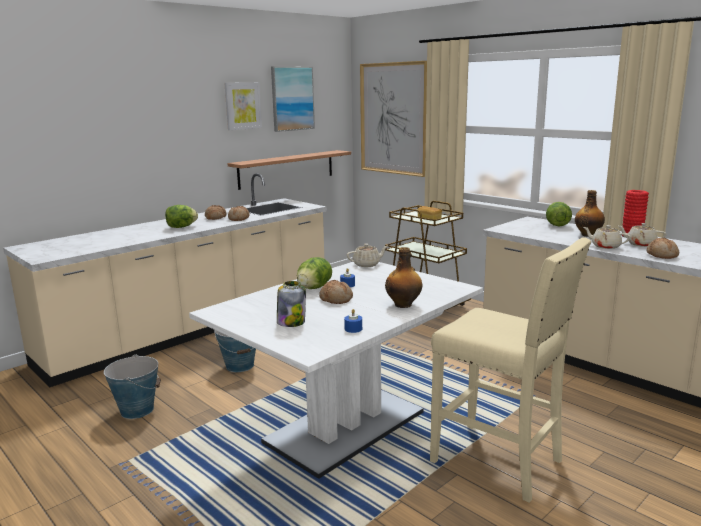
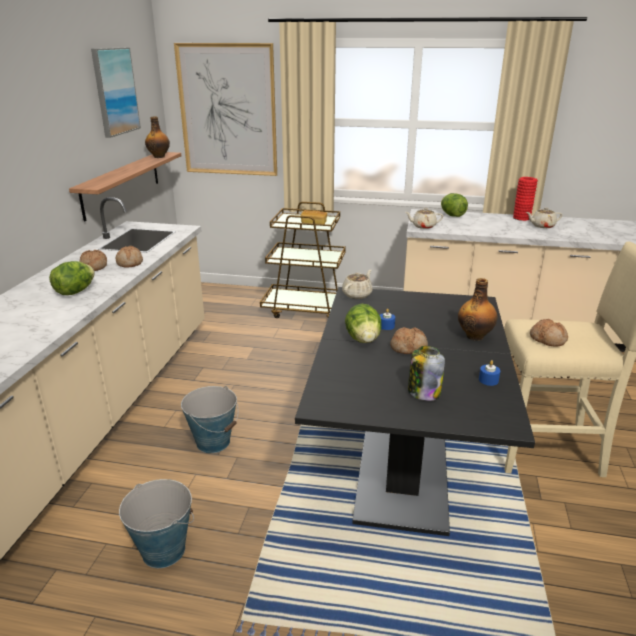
camera: 35 degrees left, 10 degrees up
(242, 106) = (72, 106): picture -> none
(345, 427) = (402, 470): white dining table -> black dining table
(588, 235) = (493, 222): bottle -> bottle (159, 157)
(605, 246) = (525, 233): beige teapot -> beige teapot (423, 226)
(662, 255) = (574, 234): bread -> bread (548, 339)

